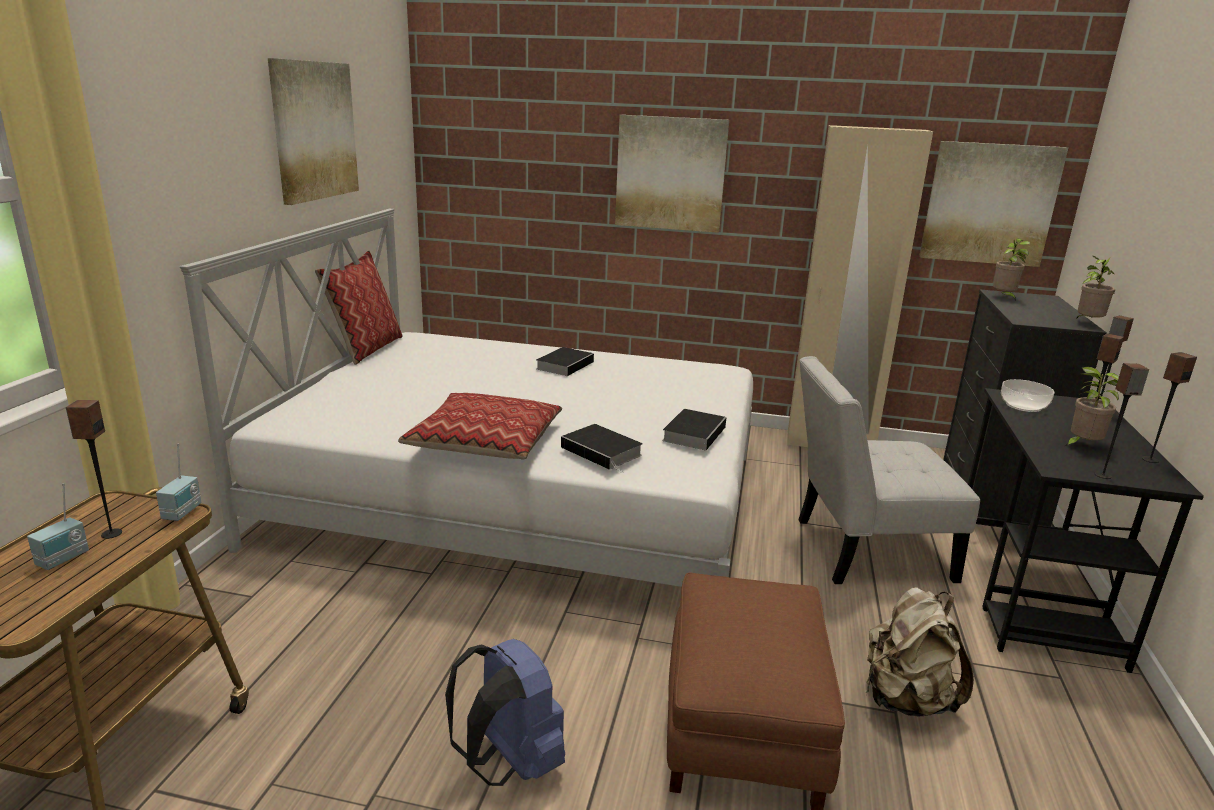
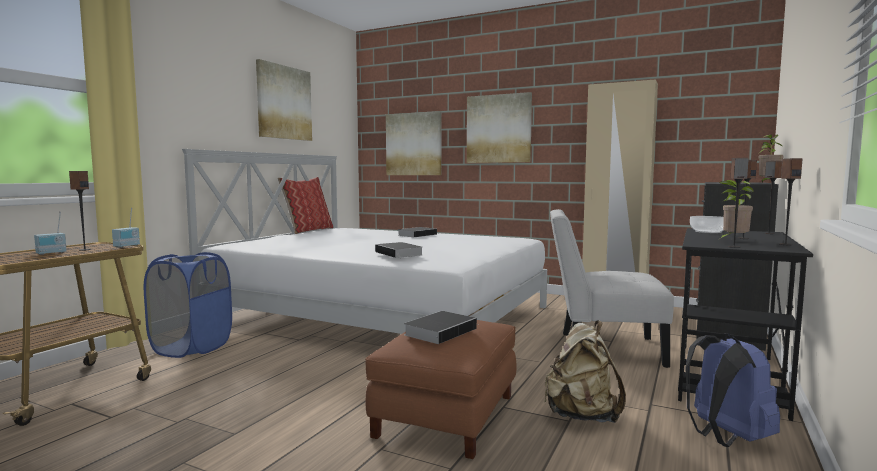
camera: 15 degrees right, 15 degrees down
(266, 614) = (192, 347): none -> blue laundry basket
(485, 441) = (334, 251): pillow -> none
(509, 763) = (277, 415): blue backpack -> blue backpack (725, 437)
(694, 433) = (468, 251): book -> book (441, 331)
(989, 204) = (709, 127): picture -> picture (414, 144)
(1004, 298) = (717, 182): potted plant -> none

